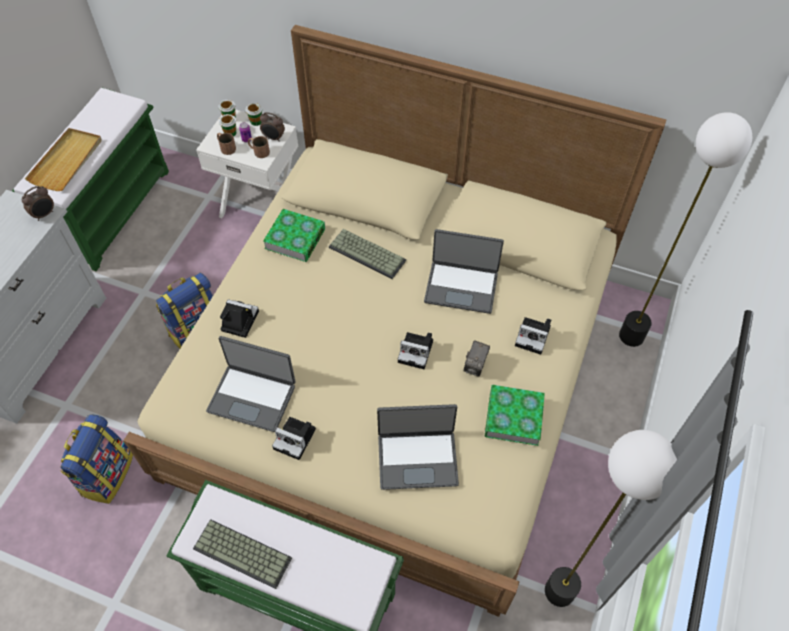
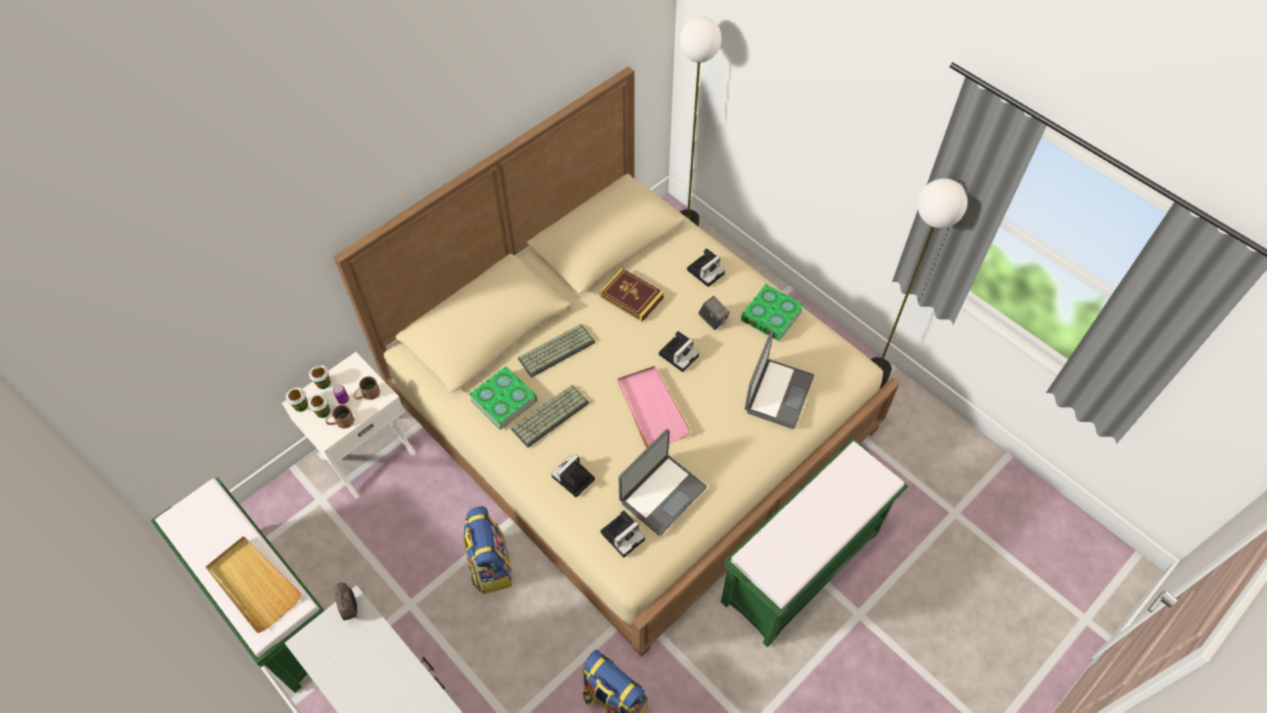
camera: 65 degrees left, 0 degrees up
(244, 552) = (808, 547): keyboard -> keyboard (550, 414)
(273, 138) = (359, 375): alarm clock -> none
(296, 439) = (719, 474): camera -> camera (623, 534)
(342, 352) = (651, 408): none -> pink tray
(461, 286) = (631, 297): laptop -> book

